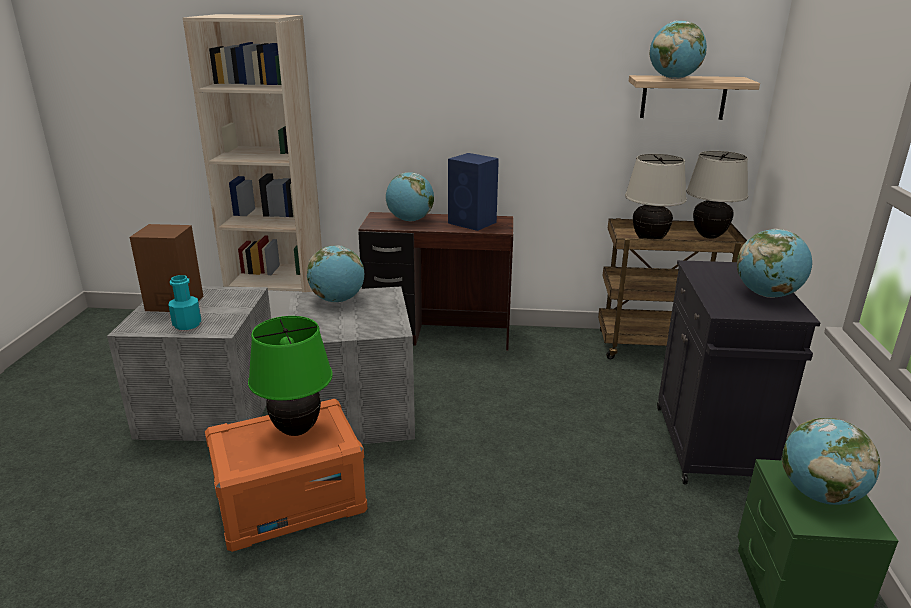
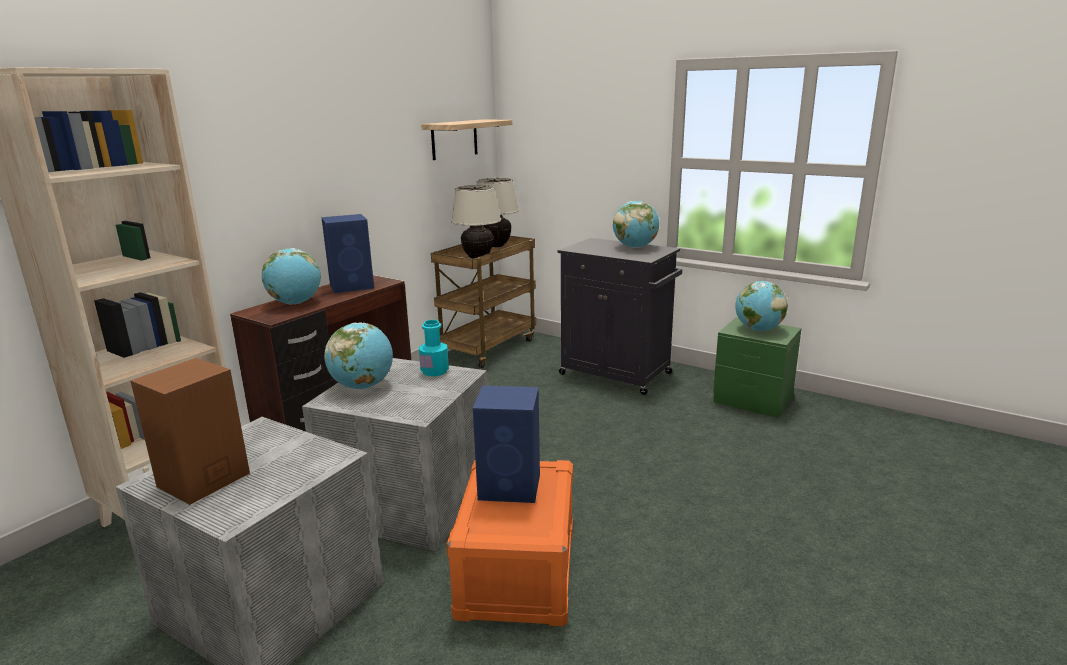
camera: 60 degrees left, 5 degrees down
(187, 324) = (287, 476): turquoise bottle -> turquoise bottle (434, 371)
(297, 430) = (511, 487): green table lamp -> blue speaker
(673, 79) = (462, 122): globe -> none

